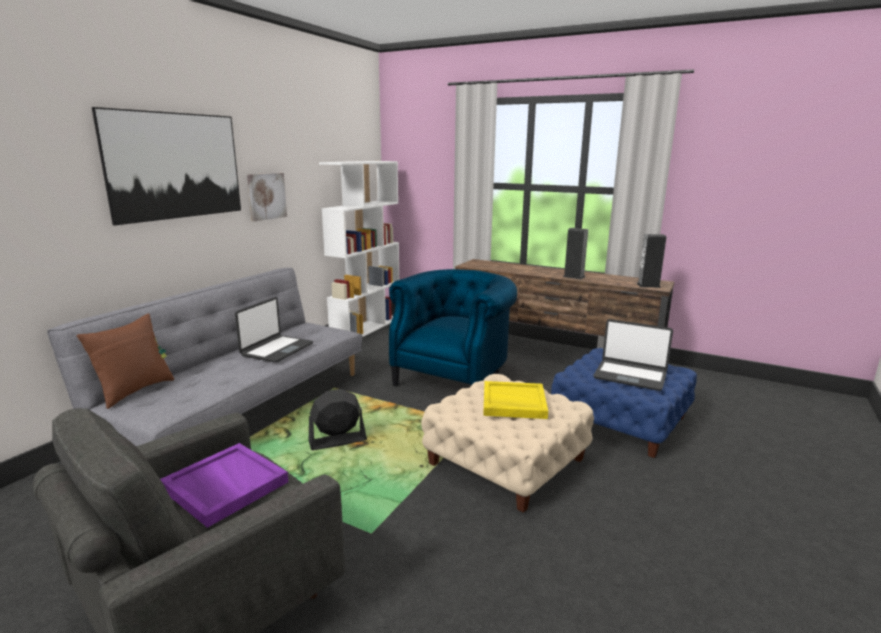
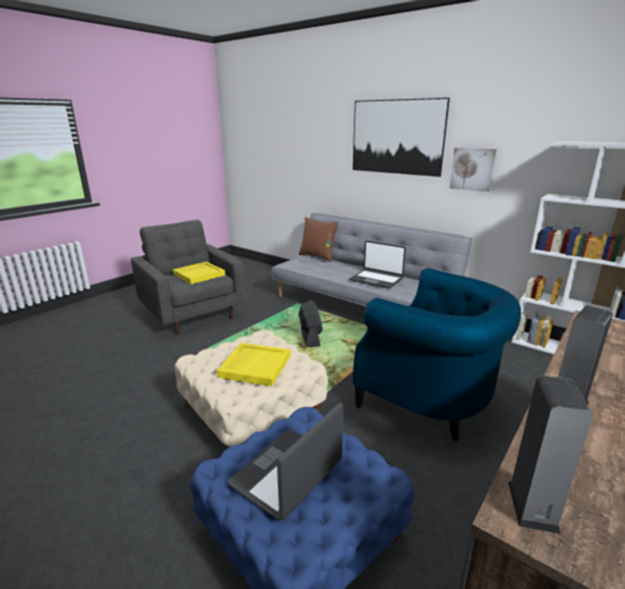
camera: 100 degrees right, 5 degrees up
(224, 486) = (199, 274): purple tray -> yellow tray

